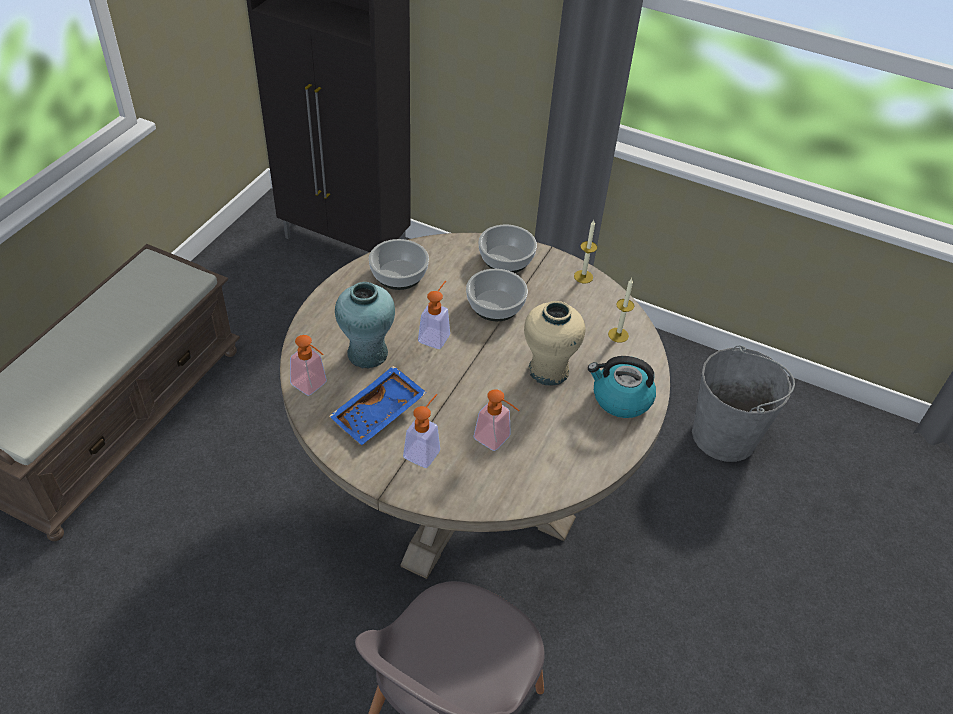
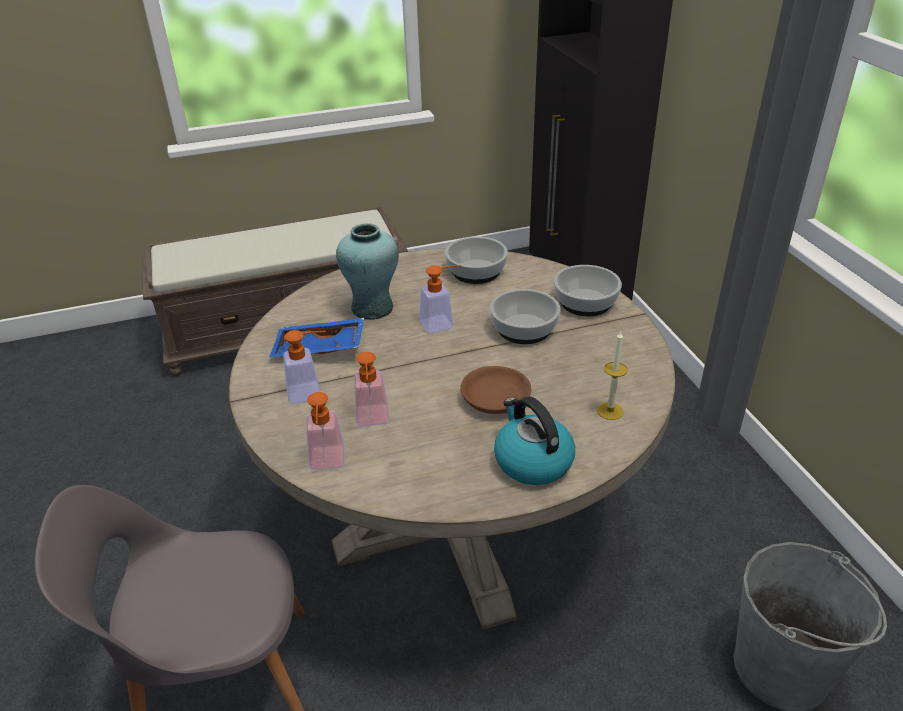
camera: 50 degrees right, 10 degrees down
(313, 386) = (304, 307): soap dispenser -> soap dispenser (327, 464)
(548, 371) = (496, 399): beige vase -> brown bowl
(583, 276) = (643, 349): candle -> none

